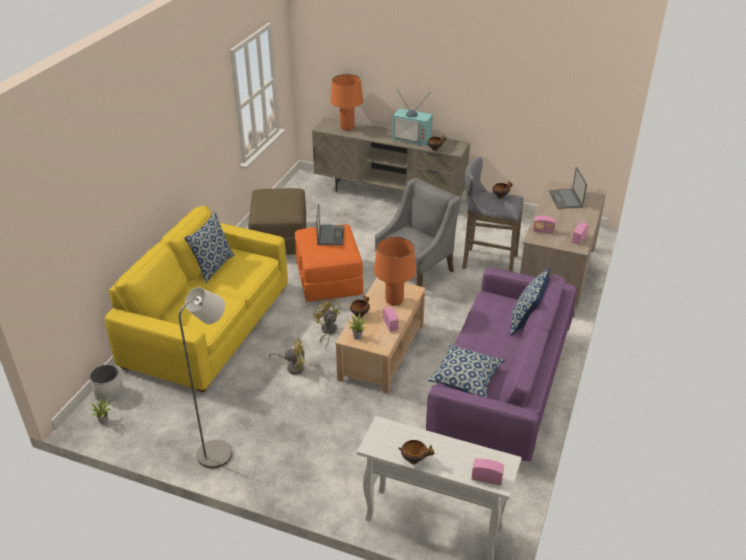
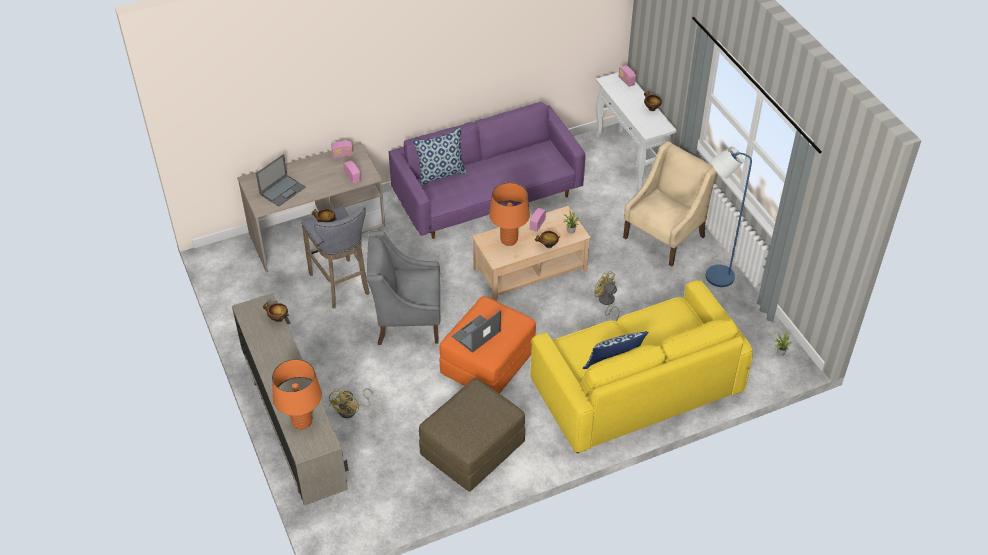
camera: 135 degrees left, 10 degrees up
(109, 392) = (762, 376): white planter -> none
(220, 451) = (714, 276): grey floor lamp -> blue floor lamp
(304, 459) = (665, 236): none -> beige armchair
(327, 331) = (548, 313): yellow fan -> yellow fan (351, 410)
(413, 138) = (269, 351): television -> none
(466, 378) = (535, 168): pillow -> none

